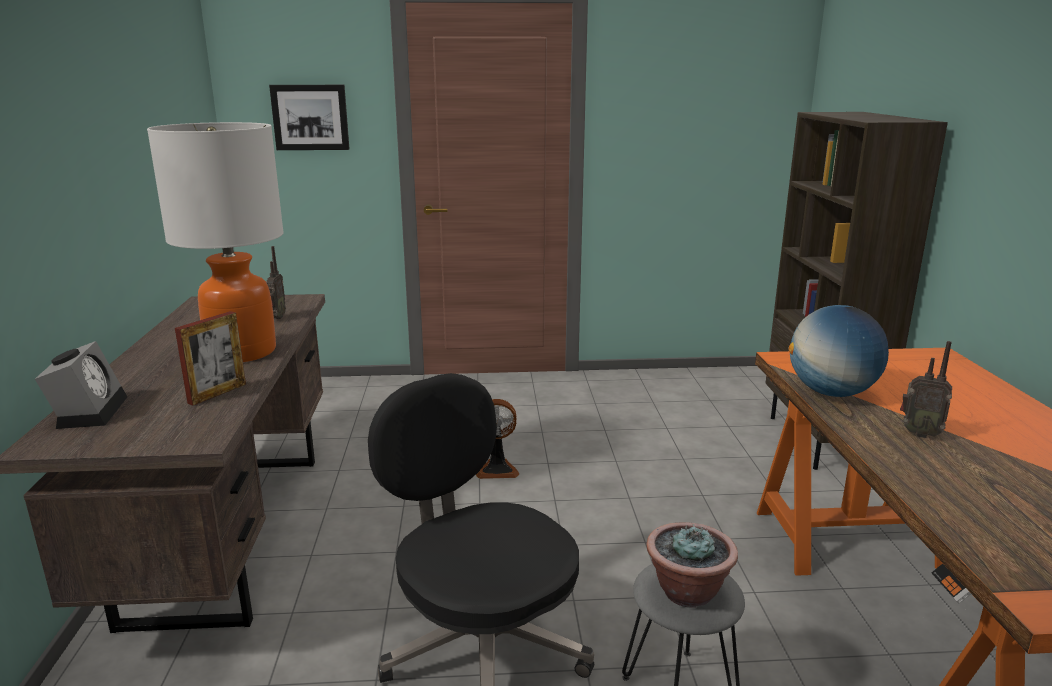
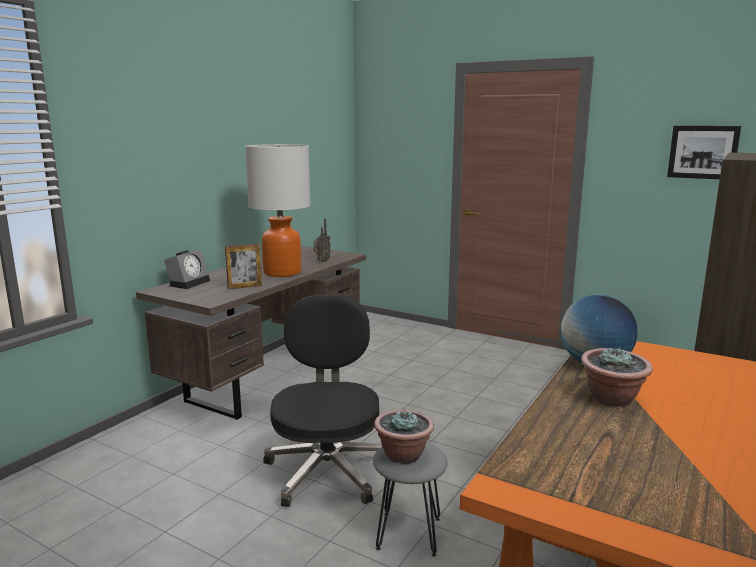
camera: 35 degrees right, 5 degrees down
(310, 117) = (403, 147): picture -> picture (703, 152)
(497, 469) = (439, 390): fan -> none
(919, 433) = (612, 399): radio -> potted plant

